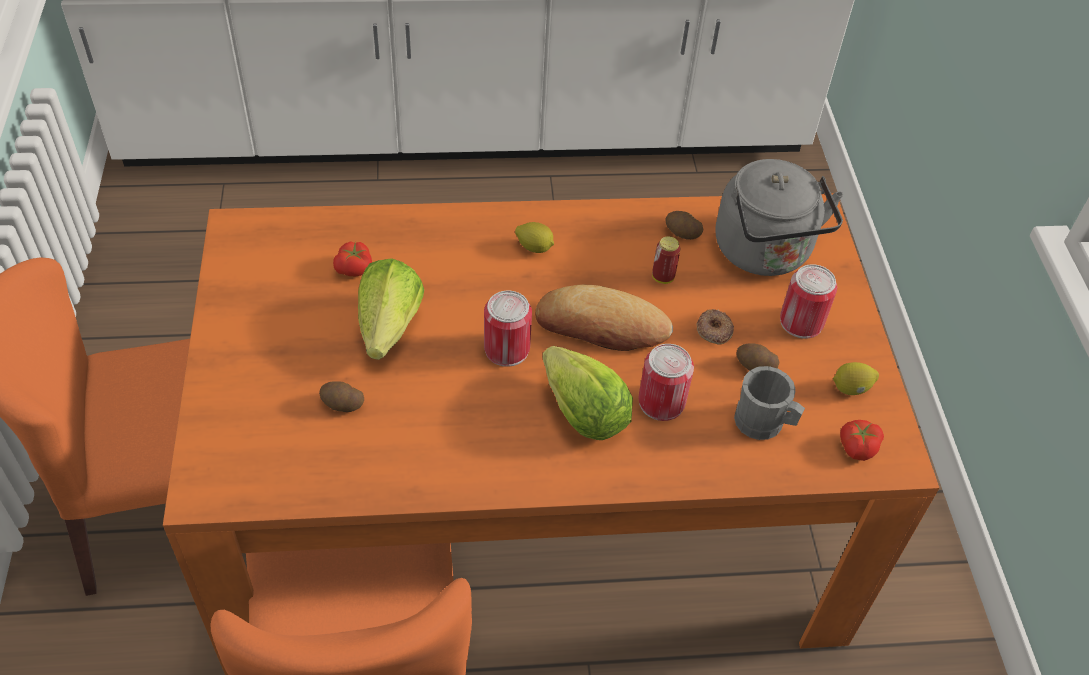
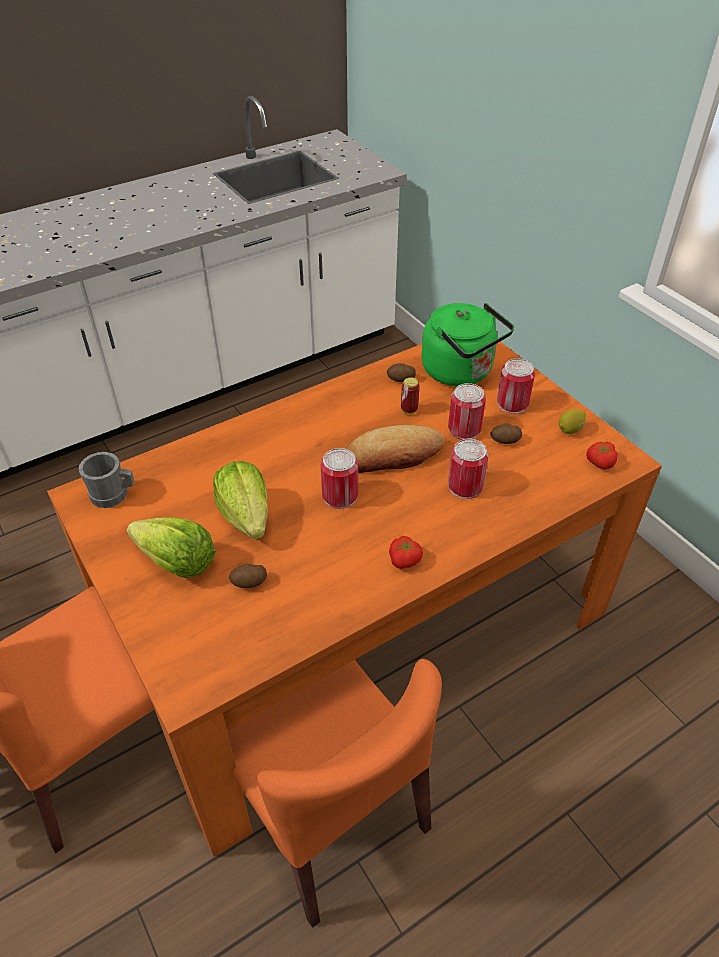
camera: 25 degrees left, 5 degrees down
(355, 269) = (193, 487): tomato -> tomato (405, 560)
(534, 247) = (311, 424): lemon -> none
(583, 413) = (421, 514): lettuce -> lettuce (176, 562)
(714, 330) = (464, 429): donut -> can
(764, 423) = (536, 472): grey mug -> grey mug (113, 495)
(765, 253) = (461, 372): grey kettle -> green kettle

